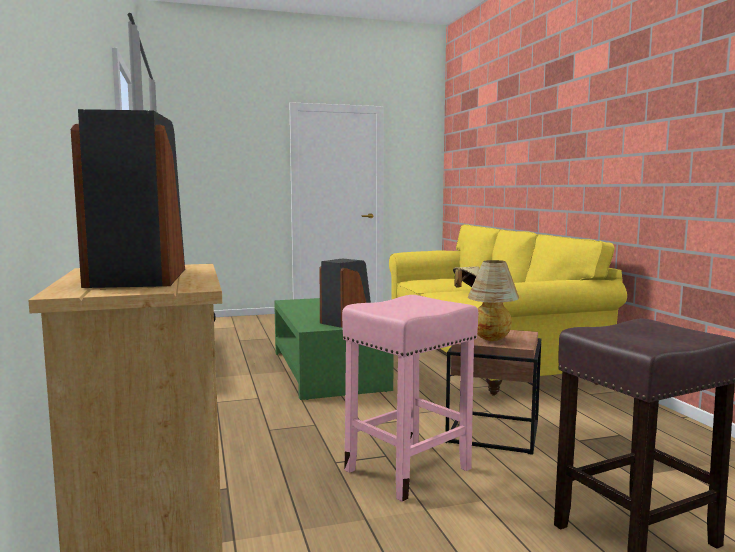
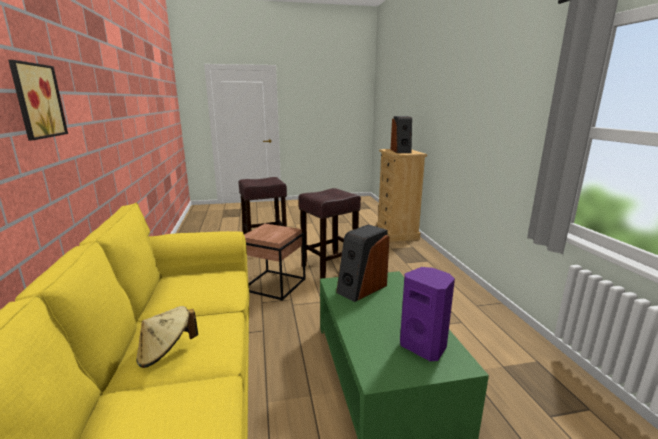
camera: 175 degrees left, 10 degrees up
(306, 304) = (424, 346): none -> purple speaker
(409, 469) = (329, 267): pink stool -> brown stool
(491, 340) = (277, 230): table lamp -> none
(589, 137) = (35, 101): none -> picture

